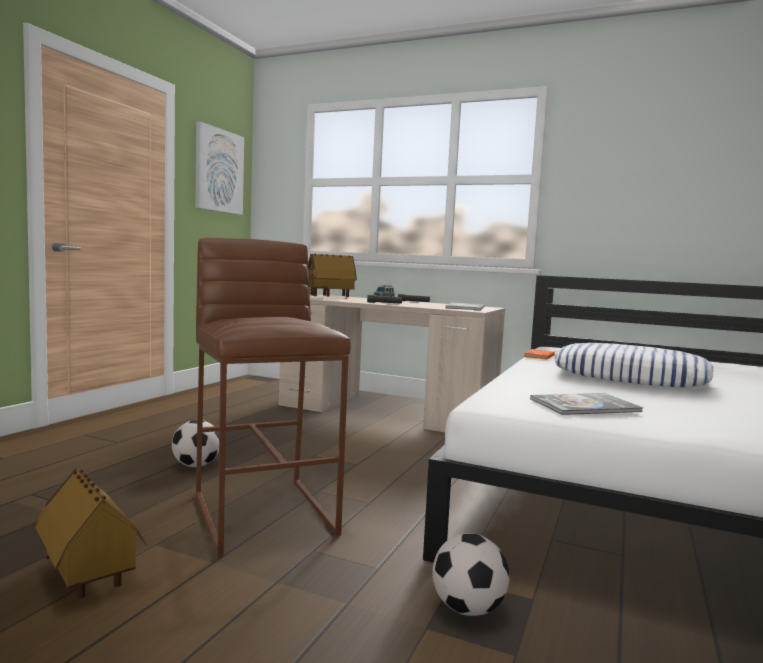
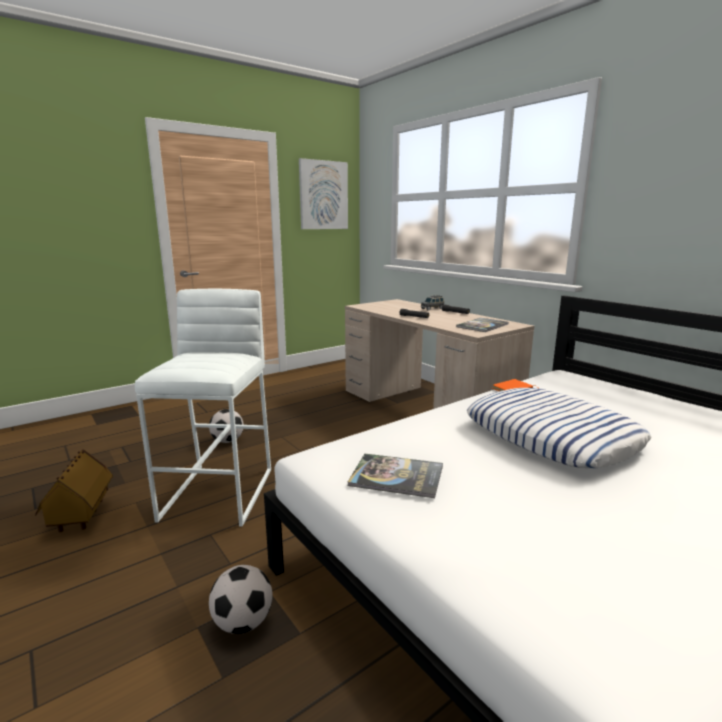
camera: 30 degrees right, 10 degrees up
(265, 513) = (220, 493): brown stool -> white stool
(329, 297) = (389, 304): toy house -> none

